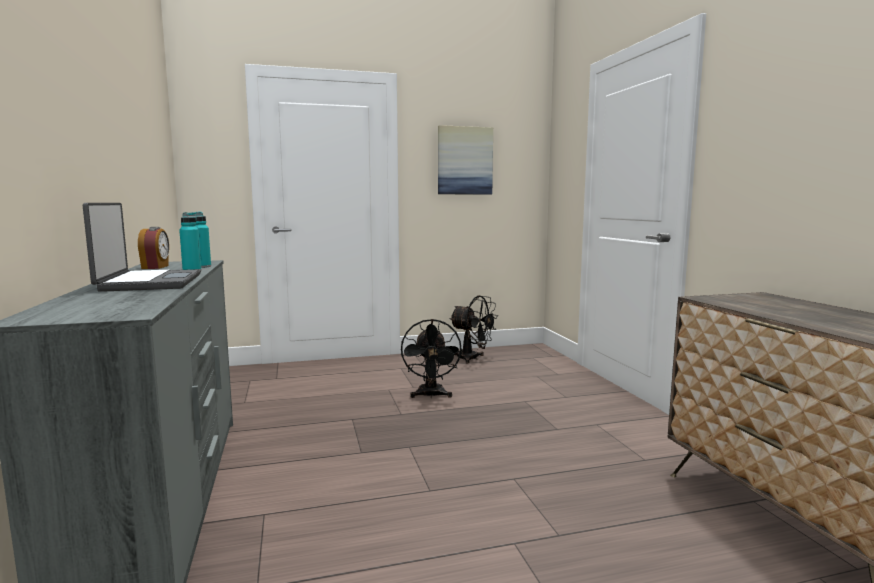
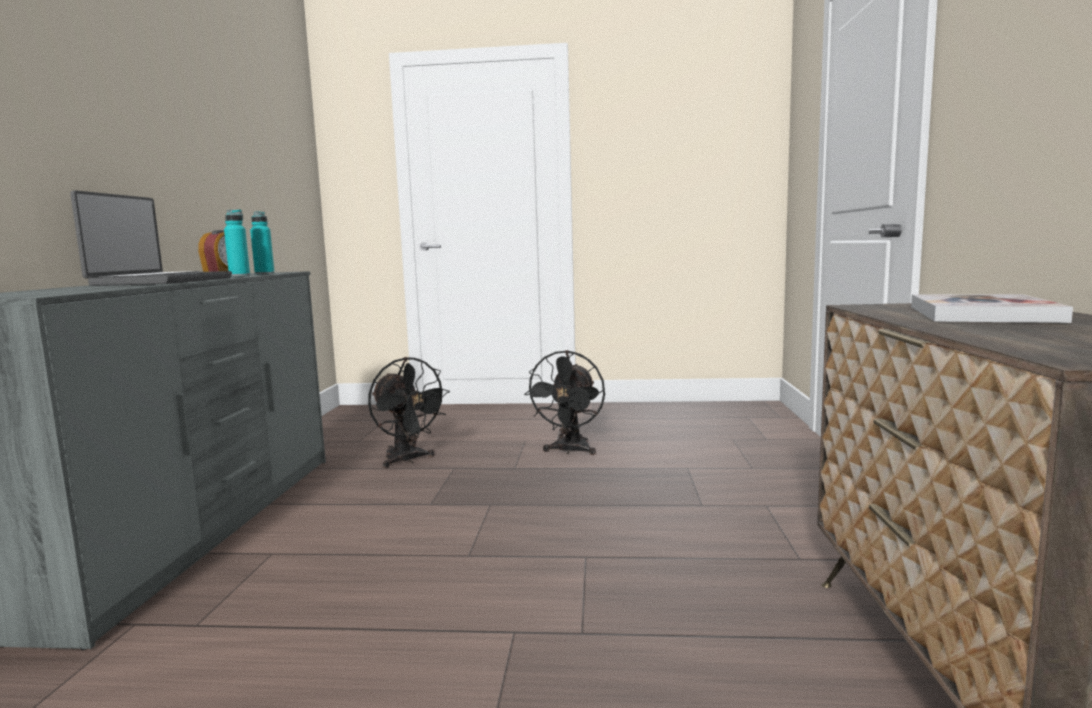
camera: 20 degrees right, 0 degrees up
(464, 161) = (661, 149): picture -> none
(472, 358) = (663, 413): black fan -> black fan (407, 460)
(784, 306) = (981, 314): none -> book

